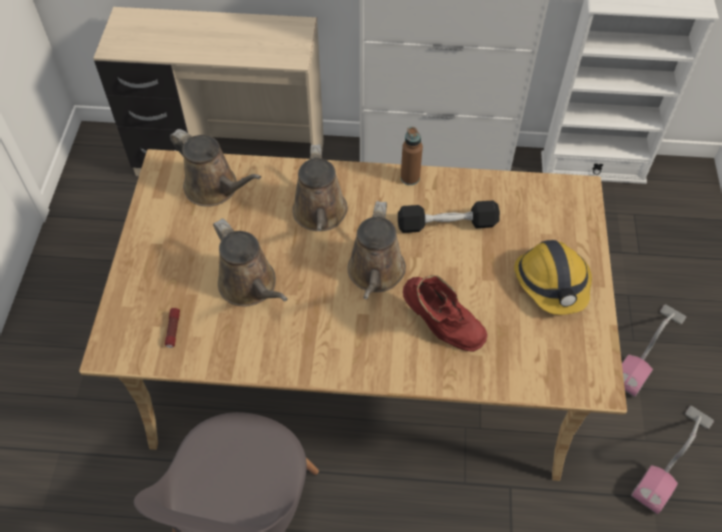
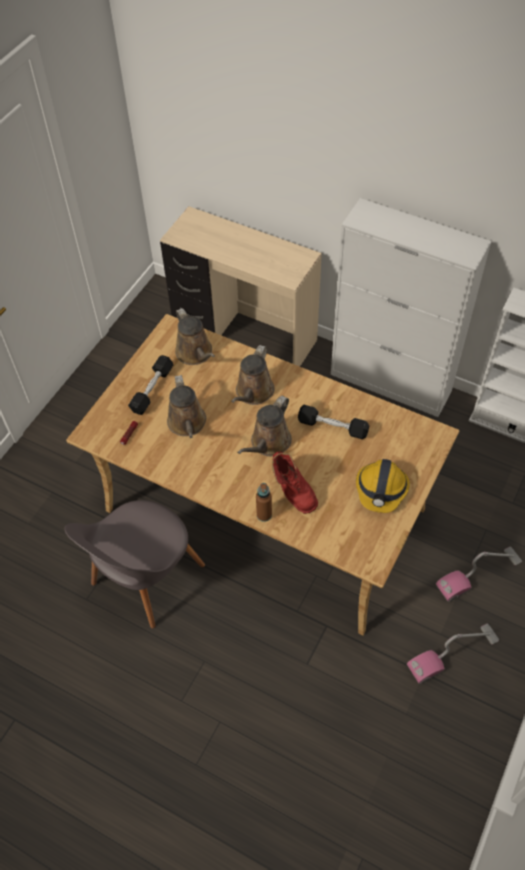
camera: 25 degrees right, 0 degrees up
(177, 256) = (152, 390): none -> black dumbbell
(410, 178) = (325, 387): brown bottle -> brown bottle (264, 515)

